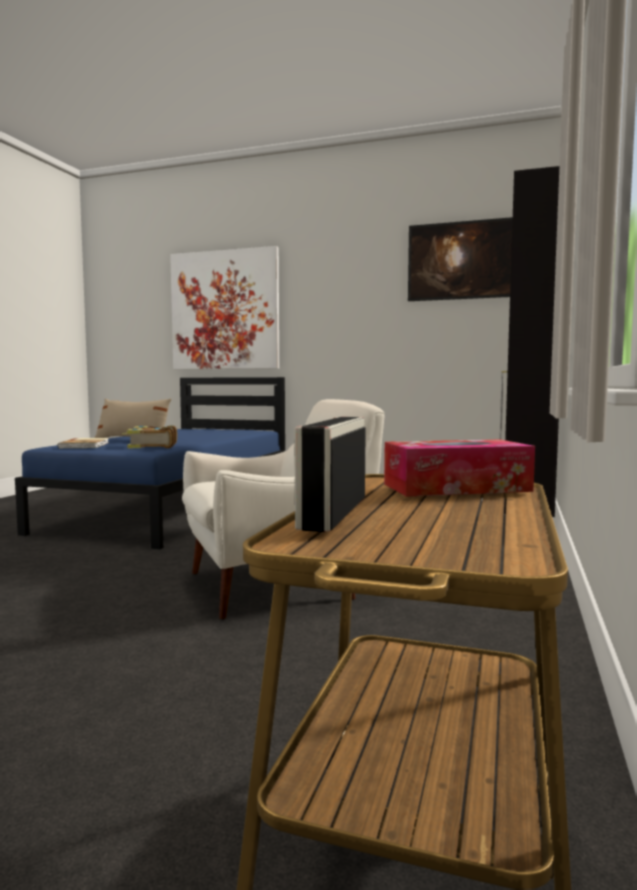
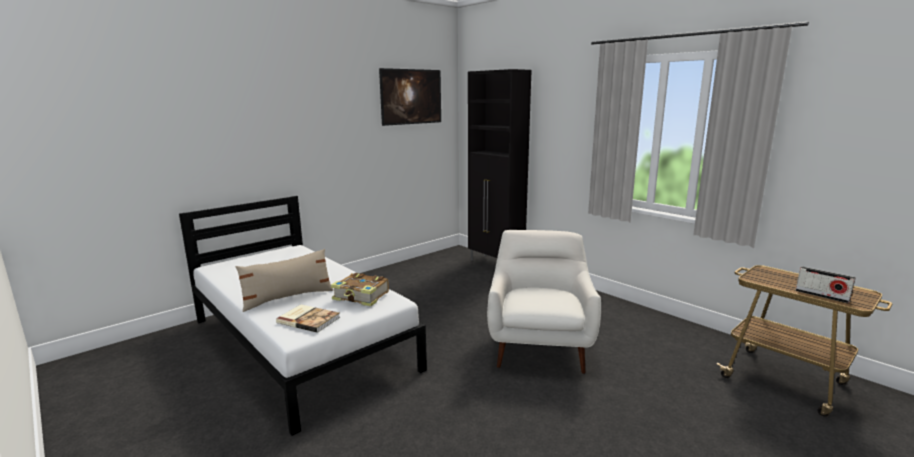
camera: 60 degrees left, 10 degrees up
(175, 508) = (301, 343): blue bed -> white bed
(225, 310) = (220, 136): picture -> none
(456, 487) = (773, 275): tissue box -> none

